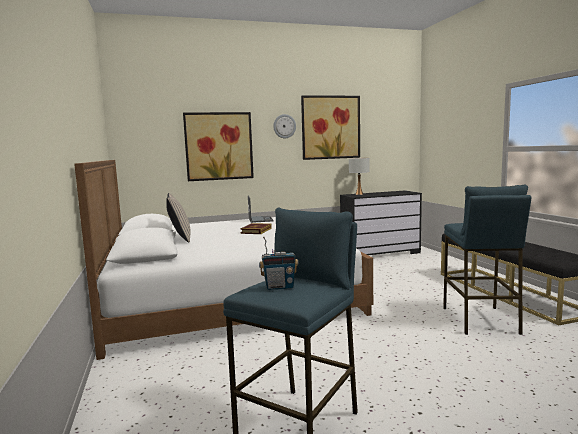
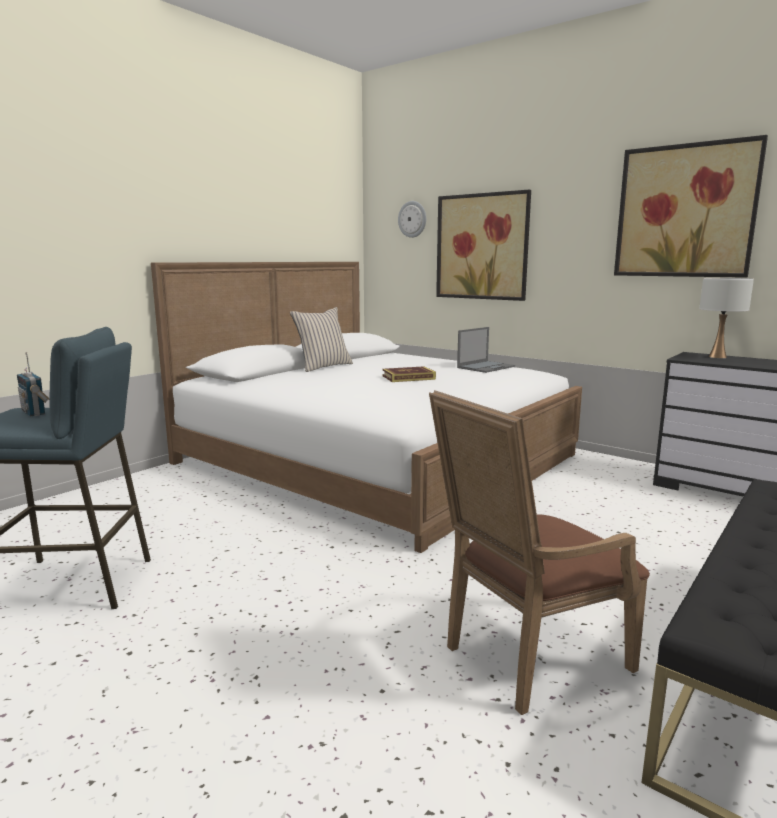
camera: 55 degrees right, 5 degrees up
(284, 126) = (588, 212): wall clock -> wall clock (412, 219)
(480, 320) = (526, 658): blue stool -> brown armchair

